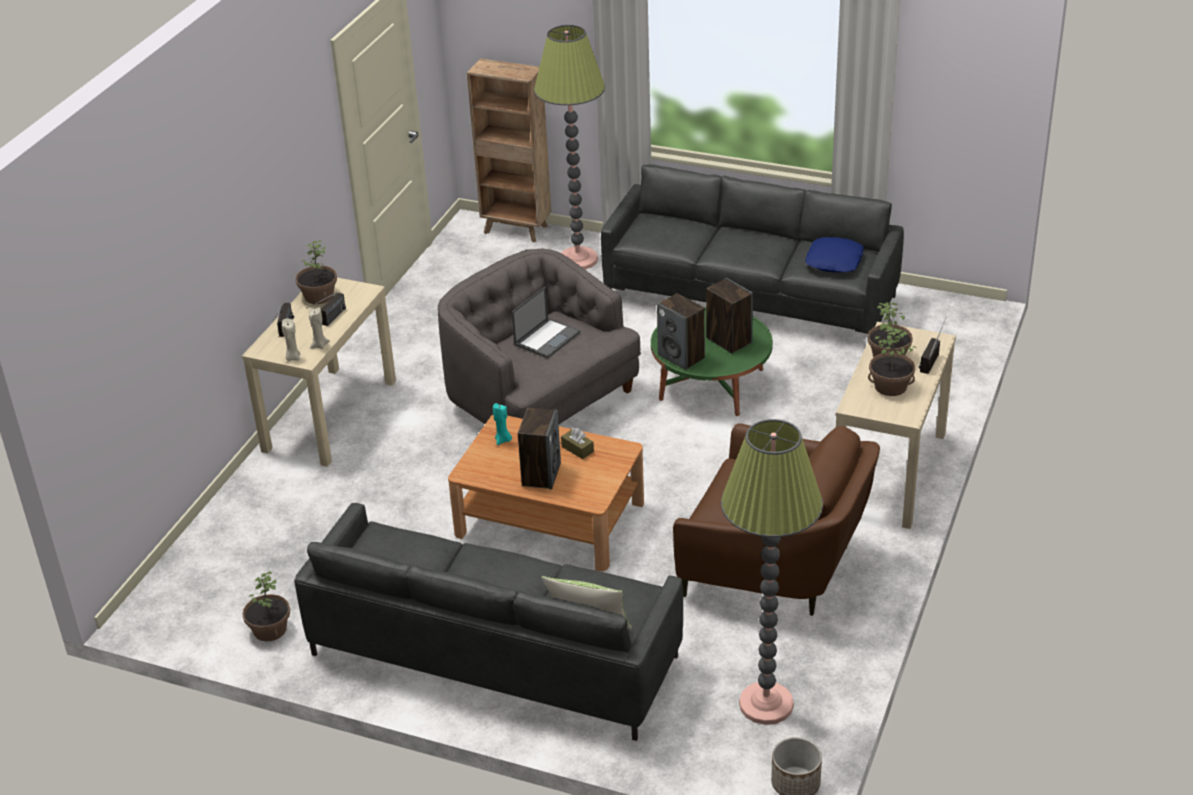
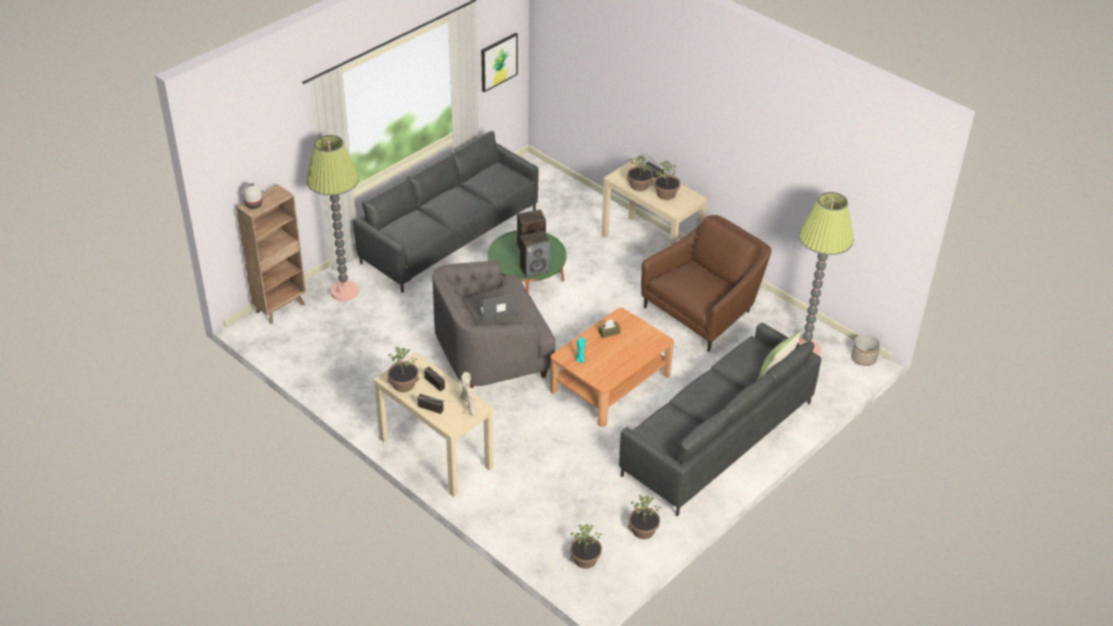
camera: 70 degrees left, 5 degrees up
(195, 591) = (585, 560): none -> potted plant
(490, 66) = (253, 205): none -> white vase
(541, 474) = (624, 353): speaker -> none
(547, 338) = (497, 309): laptop -> laptop turned 75 degrees counterclockwise
(834, 261) = (498, 179): blue pillow -> none
(955, 114) = (498, 61): none -> picture

